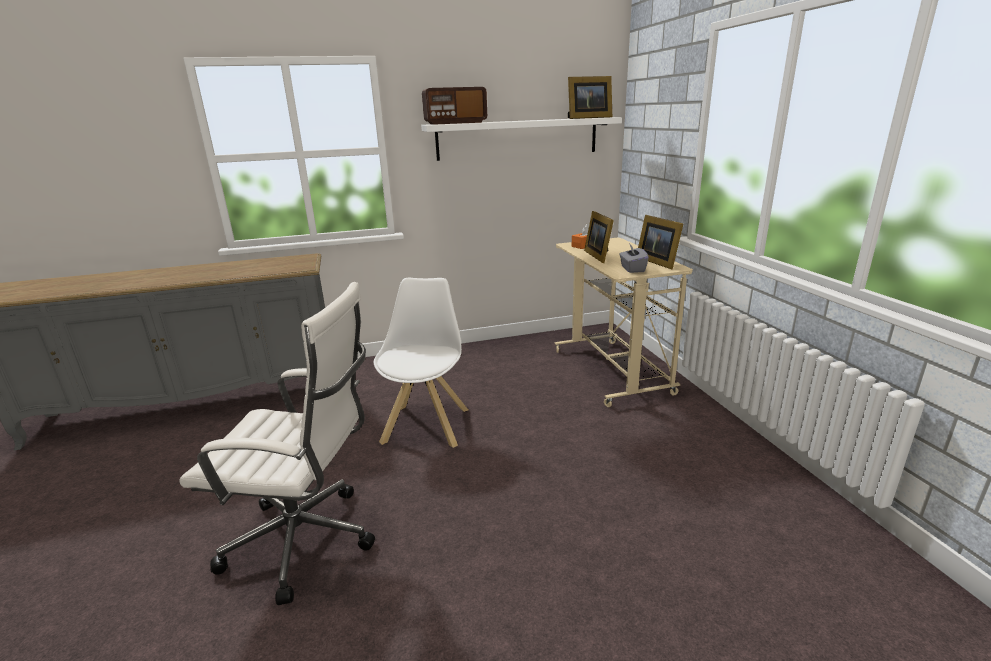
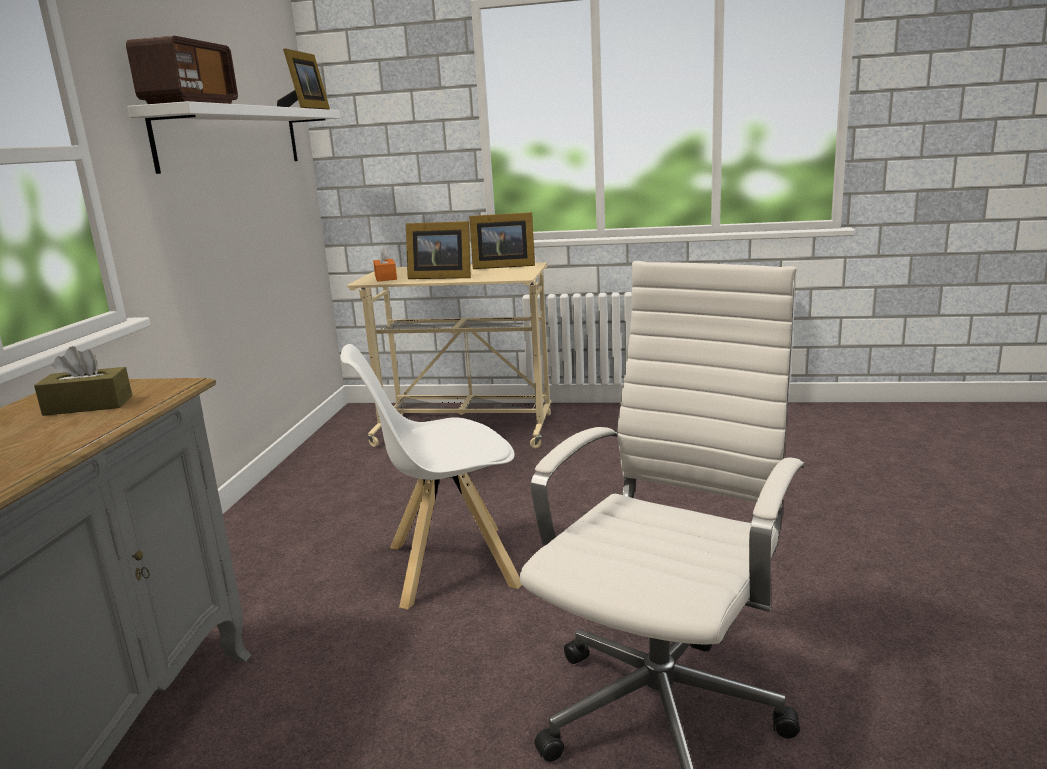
camera: 65 degrees left, 5 degrees down
(276, 266) = (88, 405): none -> brown tissue box
(427, 424) = (447, 566): white chair -> white chair turned 45 degrees counterclockwise
(632, 269) = (510, 273): grey tissue box -> none

